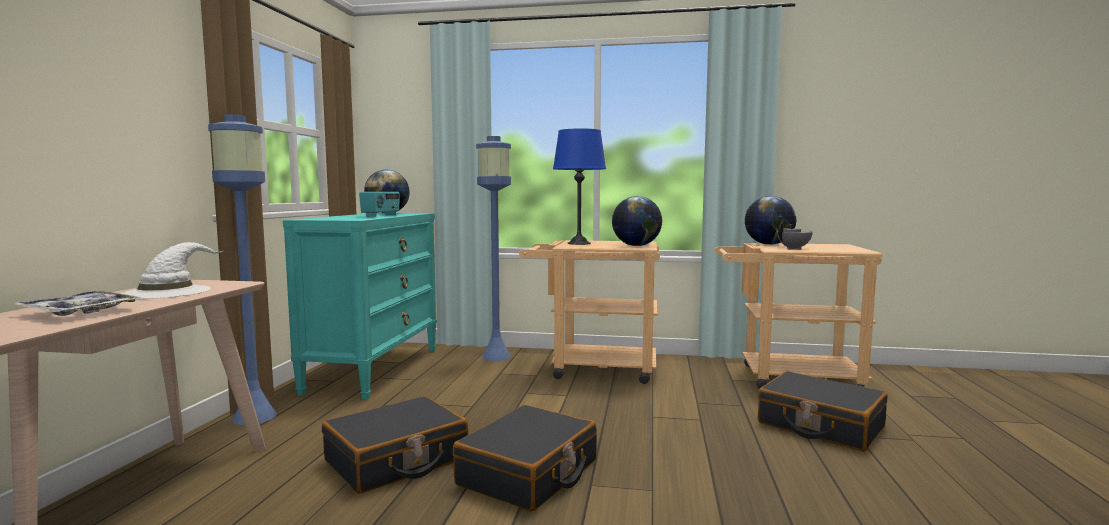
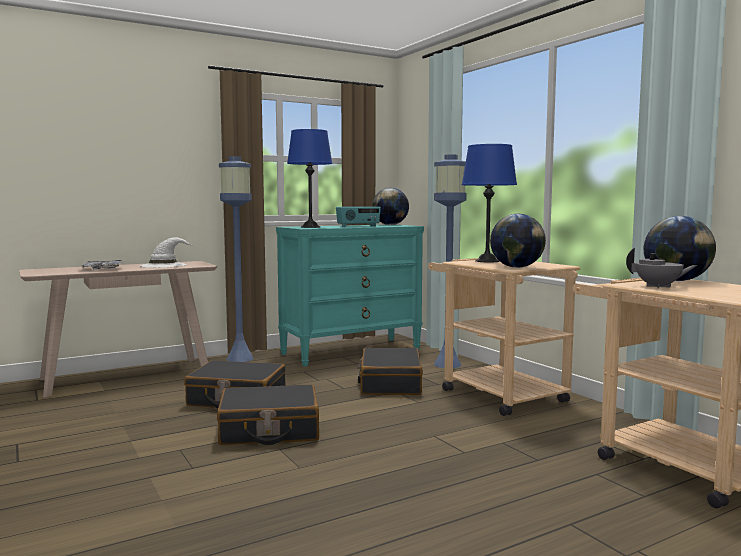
camera: 50 degrees right, 0 degrees up
(339, 218) = (310, 227): none -> blue table lamp
(820, 425) = (560, 501): black suitcase -> black suitcase (390, 383)

